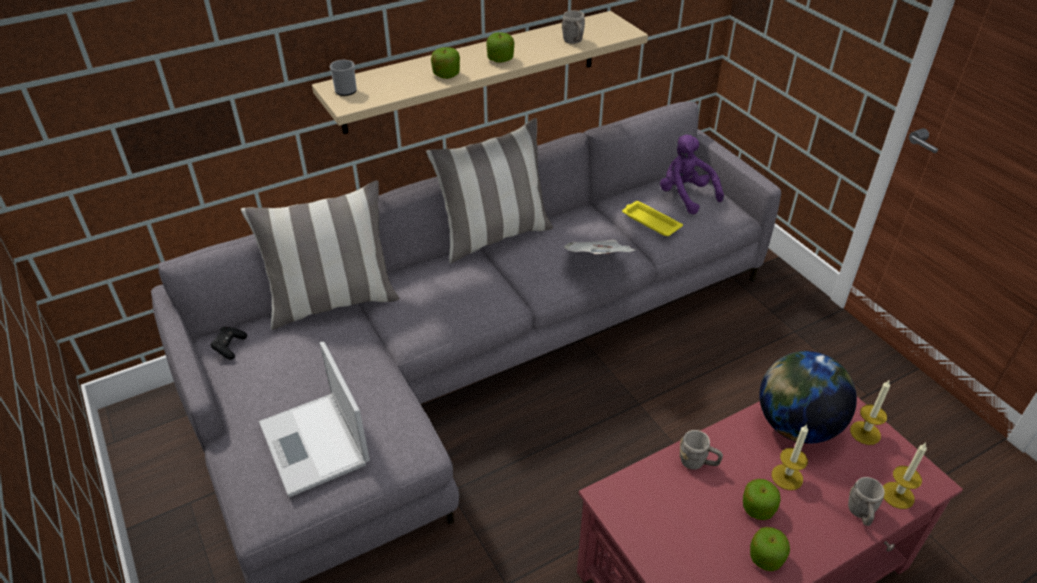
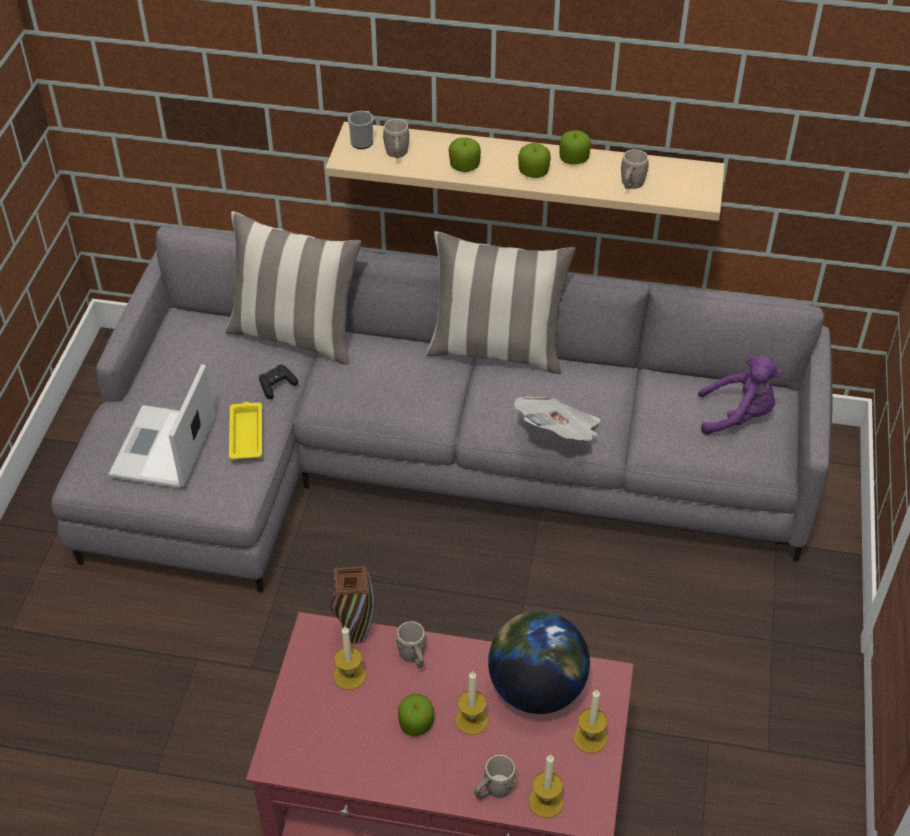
camera: 40 degrees right, 5 degrees up
(229, 347) = (183, 330): black game controller -> black game controller (277, 386)
(385, 87) = (397, 155): none -> grey mug
(641, 478) = (355, 636): none -> brown vase
(650, 221) = (662, 422): yellow tray -> yellow tray (246, 433)
(672, 509) = (349, 675): none -> candle
(685, 196) = (738, 416): purple plush toy -> purple plush toy turned 90 degrees clockwise
(766, 557) = (375, 760): apple -> apple (573, 159)

